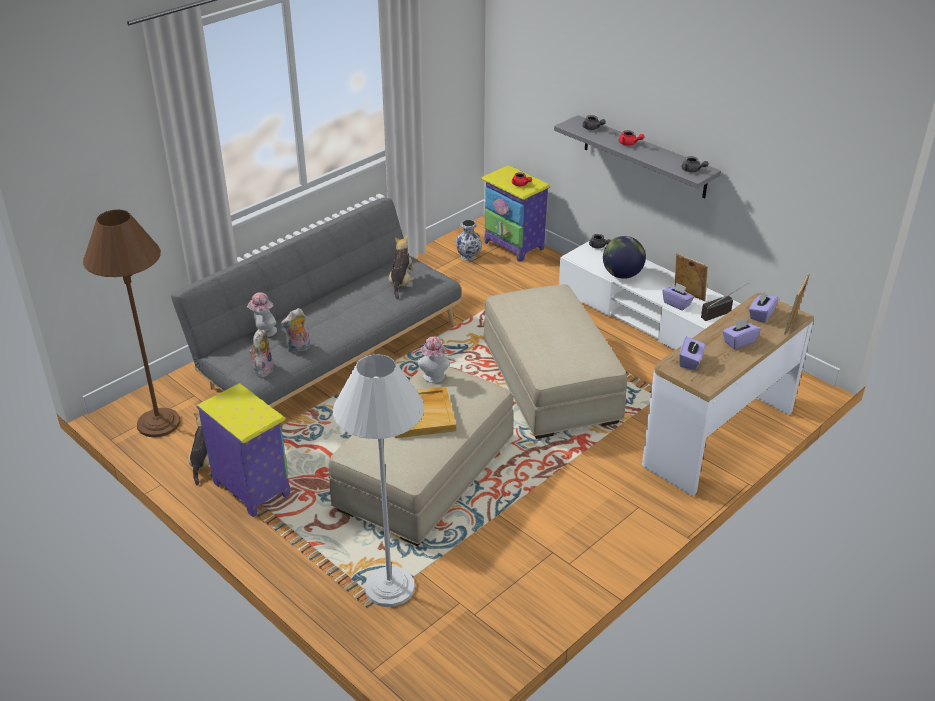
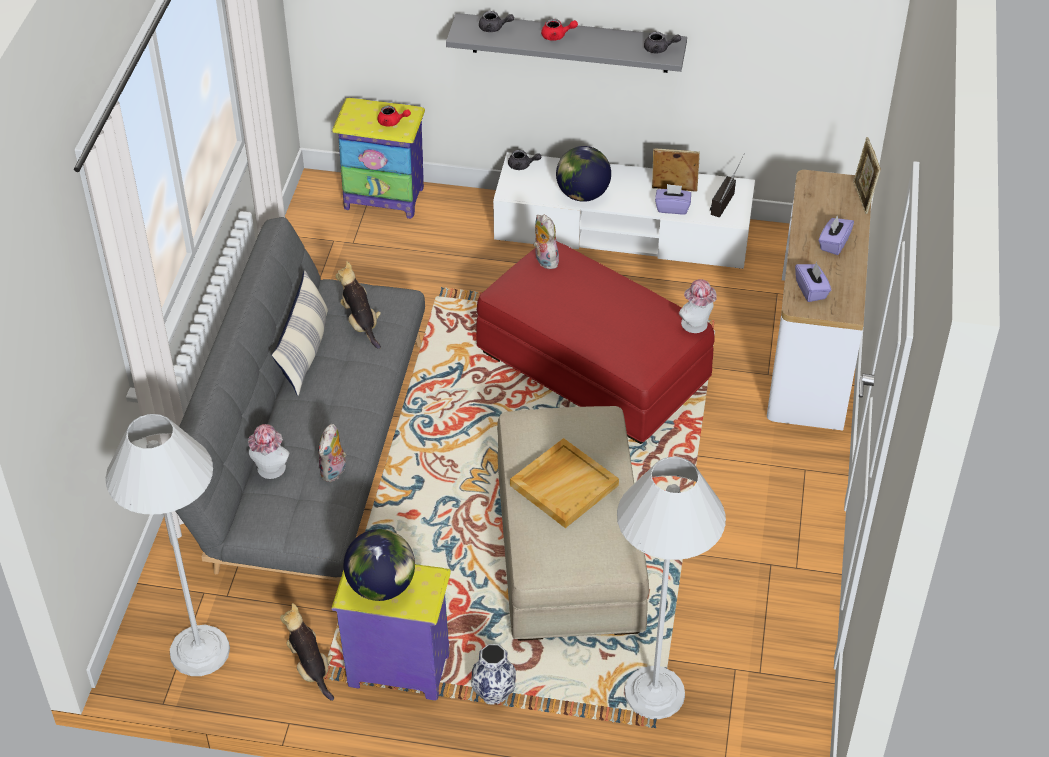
camera: 35 degrees left, 10 degrees up
(158, 423) = (199, 651): brown floor lamp -> white floor lamp
(235, 407) = (382, 586): none -> globe
(262, 369) = (319, 520): plush toy -> plush toy (544, 260)
(354, 283) = (304, 351): none -> pillow
(434, 378) = (532, 433): hat -> hat (697, 326)
(468, 256) = (342, 237): vase -> vase (493, 692)
(550, 383) = (592, 367): beige ottoman -> red ottoman
(761, 315) = (825, 199): purple tissue box -> none

